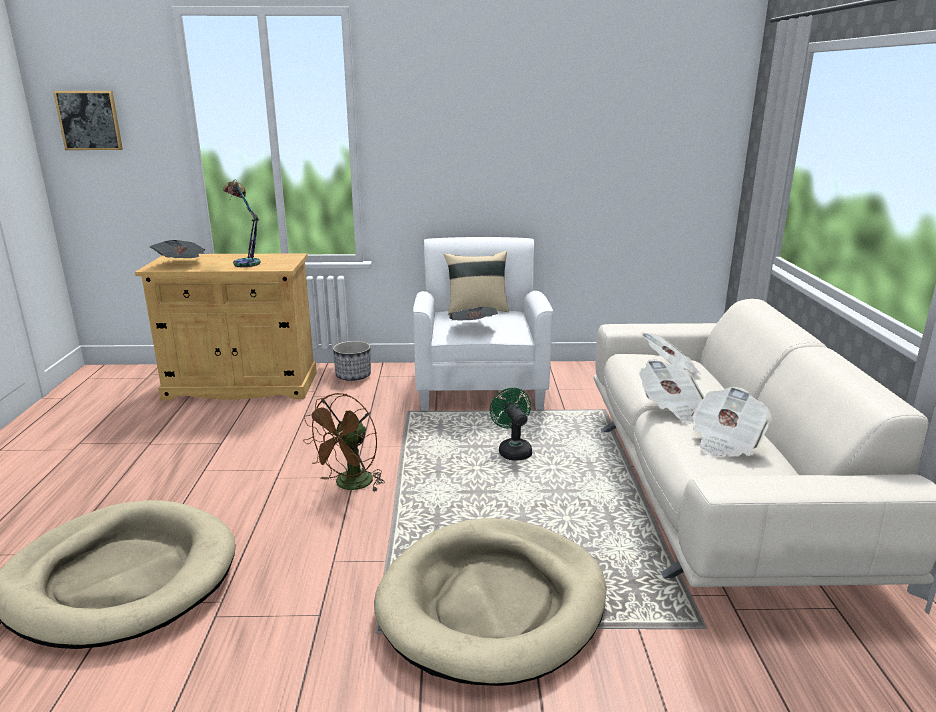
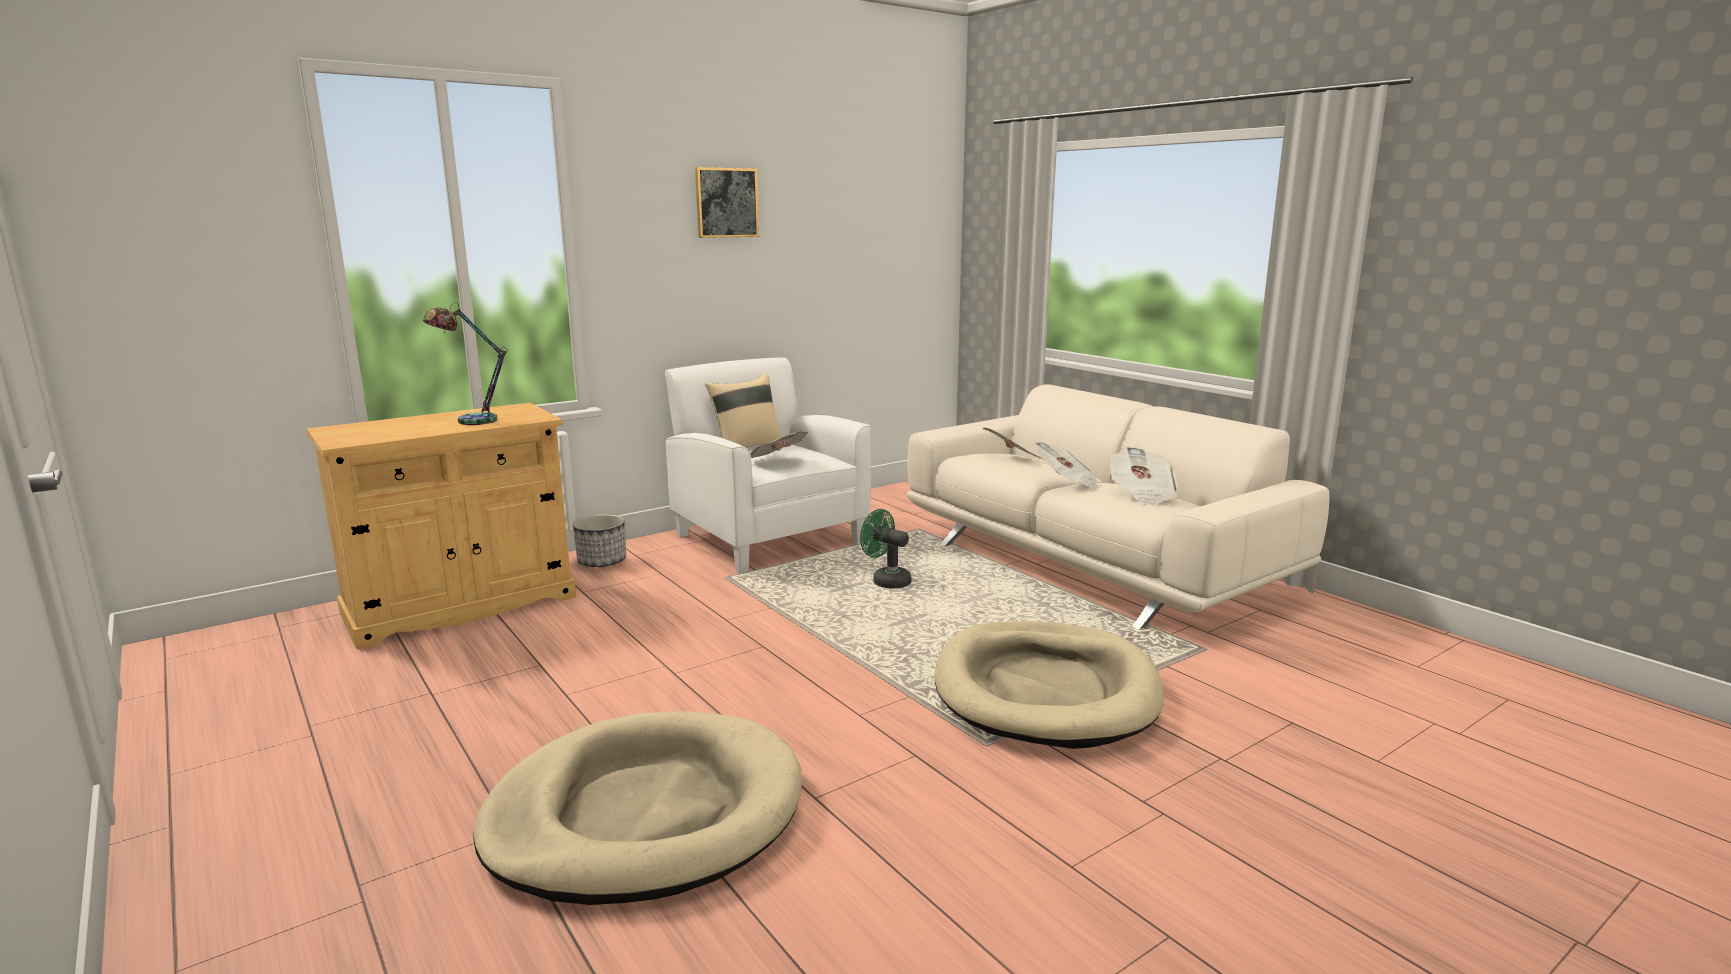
camera: 35 degrees left, 5 degrees down
(89, 120) = (143, 227): picture -> picture (726, 202)
(182, 264) = (375, 433): newspaper -> none
(349, 485) = (771, 654): brown fan -> none

